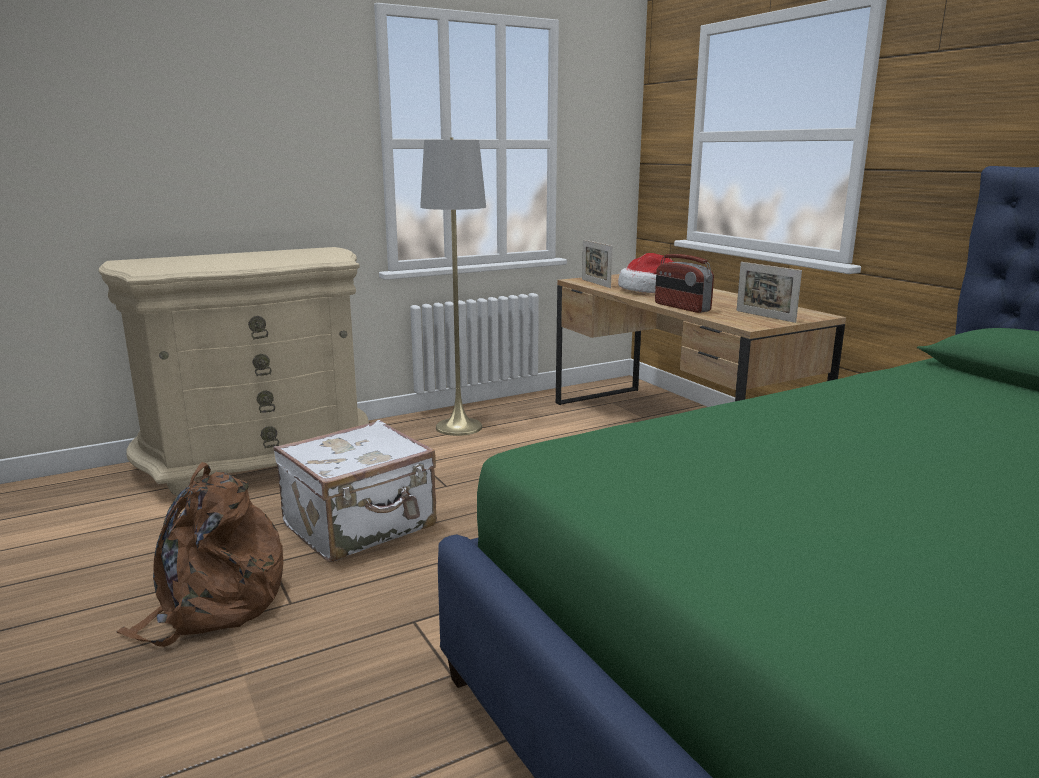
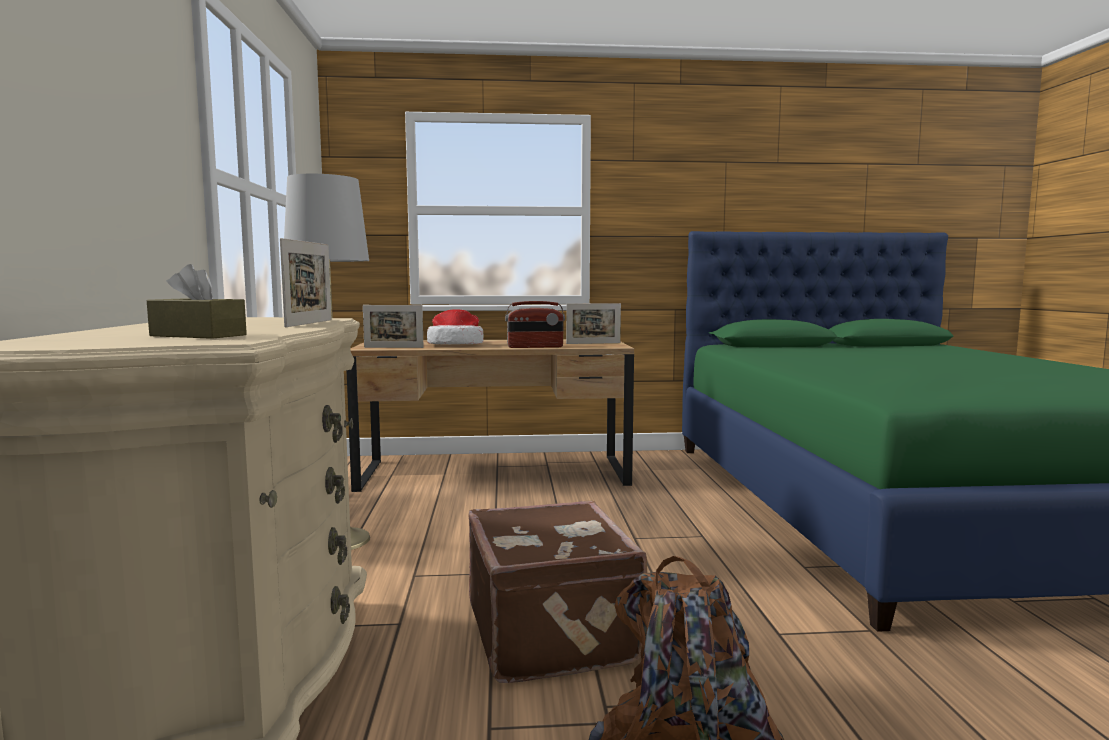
camera: 65 degrees left, 10 degrees down
(179, 266) = (198, 335): none -> brown tissue box
(285, 263) = (309, 323): none -> picture frame
(361, 527) = (553, 633): white suitcase -> brown suitcase

